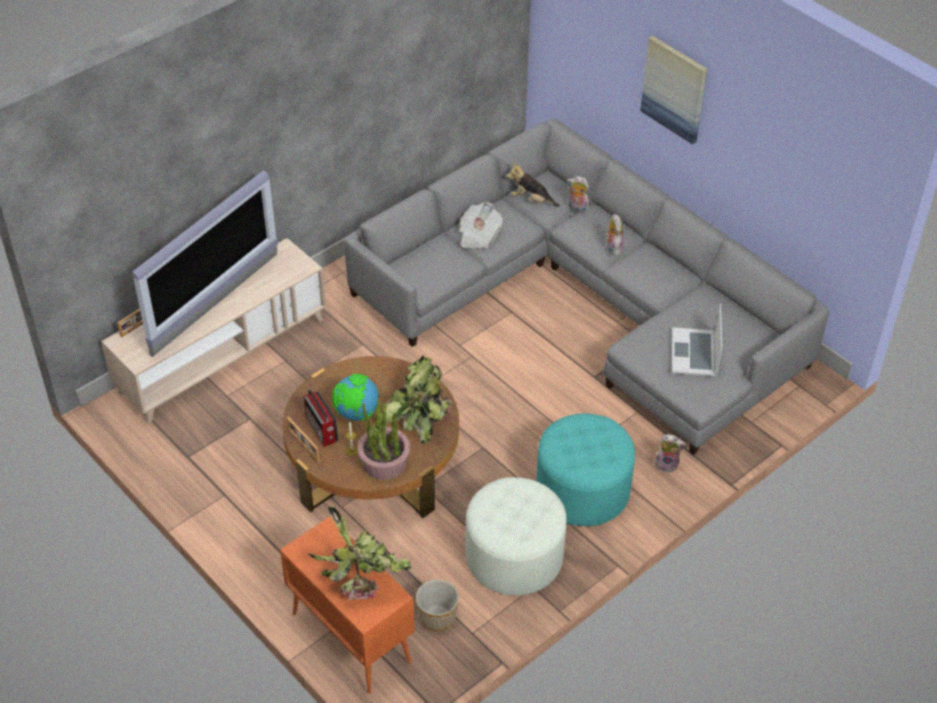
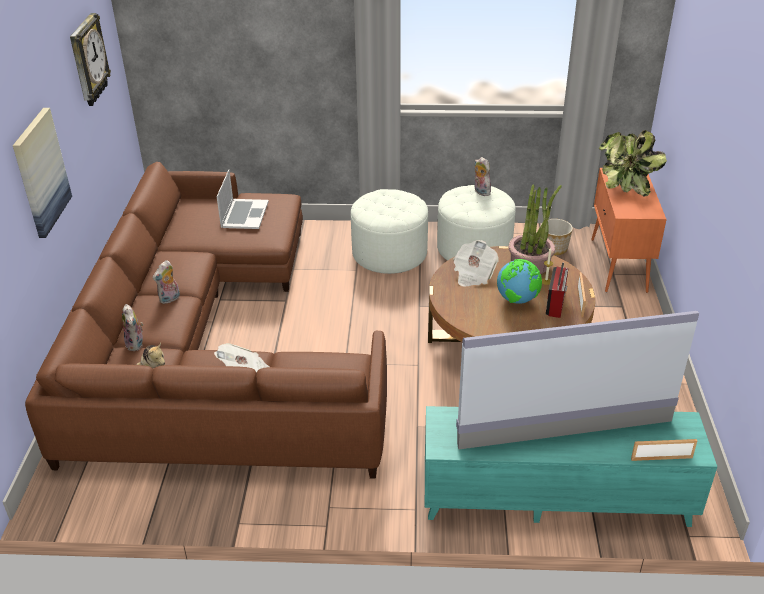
camera: 135 degrees left, 10 degrees down
(222, 356) = (555, 498): beige tv stand -> turquoise tv stand
(419, 417) = (473, 274): potted plant -> newspaper
(582, 490) = (389, 253): turquoise ottoman -> white ottoman
(589, 301) = (206, 346): grey sofa -> brown sofa
(667, 464) = (321, 238): plush toy -> plush toy (480, 192)
(695, 352) = (244, 214): laptop -> laptop turned 45 degrees counterclockwise
(806, 135) = (88, 60): none -> wall clock

